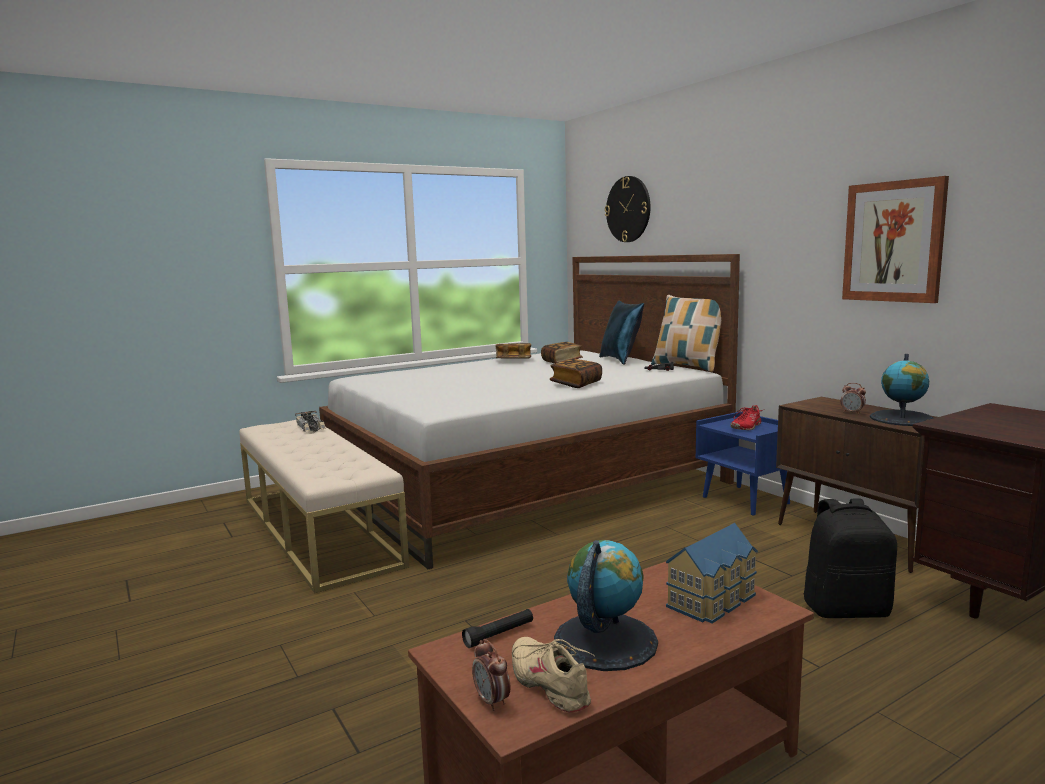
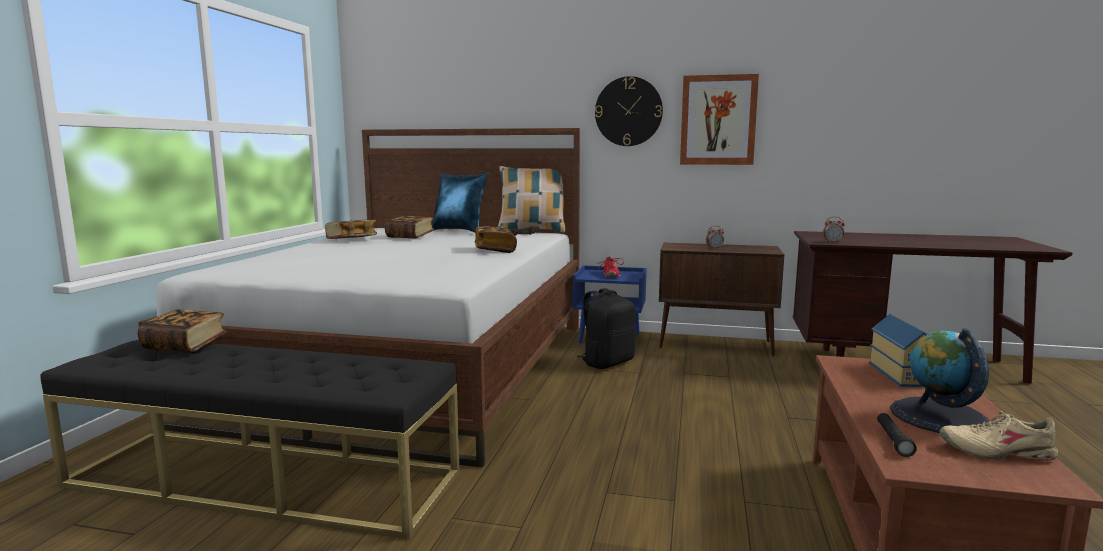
camera: 45 degrees left, 0 degrees up
(311, 427) = (185, 345): toy car -> book
(318, 530) = (264, 480): beige bench -> black bench
(492, 701) = (1013, 477): alarm clock -> alarm clock (832, 242)
(628, 209) = (438, 83): wall clock -> wall clock (628, 111)
(846, 609) = (790, 386): black backpack -> black backpack (607, 362)
(902, 419) = (748, 248): globe -> none

